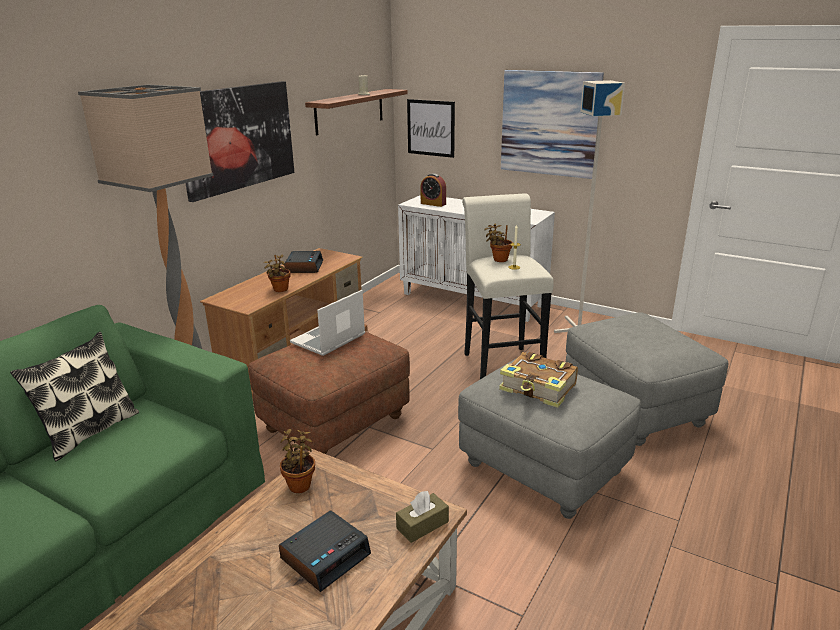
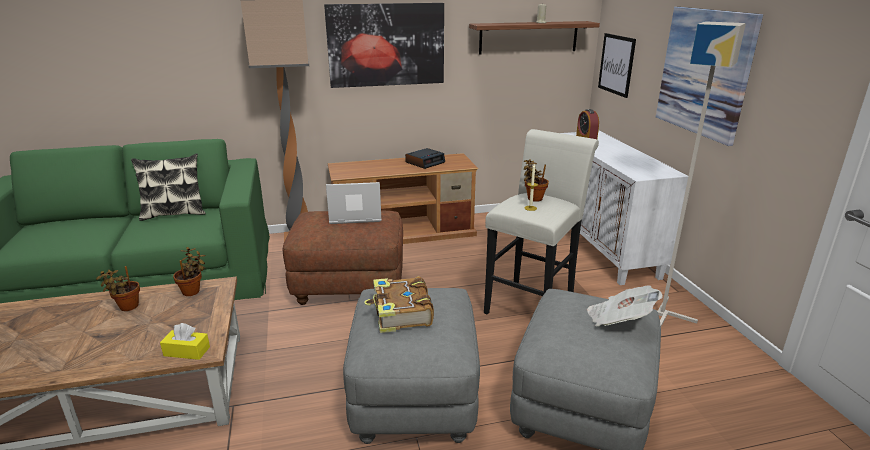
camera: 45 degrees right, 0 degrees up
(280, 290) = (378, 172): potted plant -> potted plant (126, 307)
(325, 556) = (127, 333): alarm clock -> none
(422, 525) = (187, 351): brown tissue box -> yellow tissue box
(650, 325) = (619, 320): none -> newspaper

